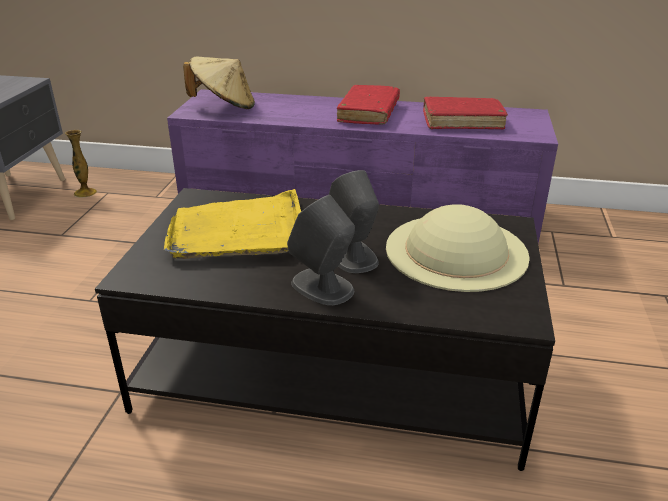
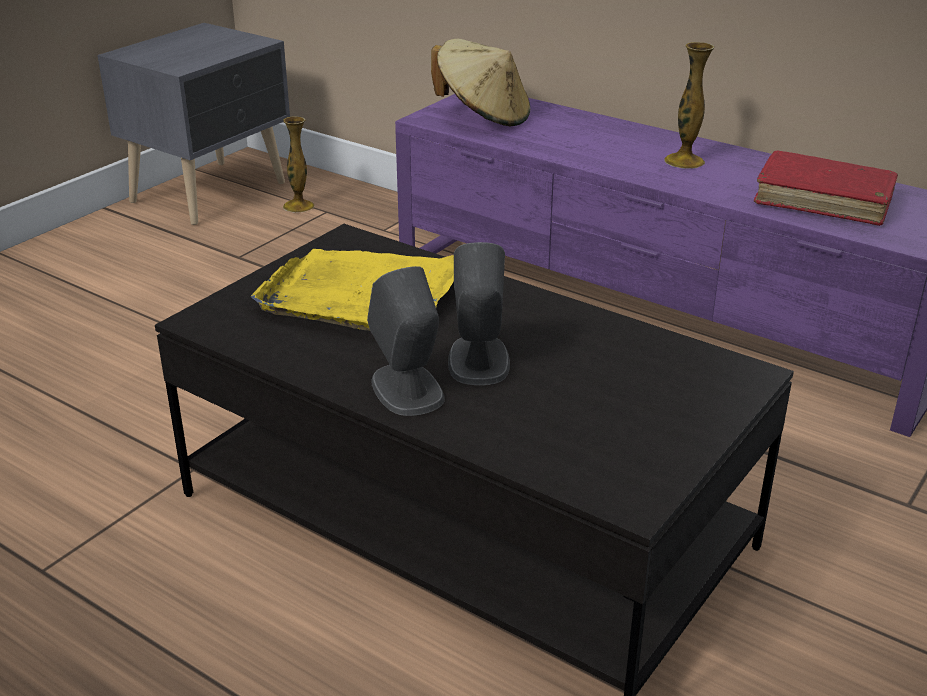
camera: 25 degrees right, 0 degrees up
(368, 113) = (684, 161): red book -> vase
(456, 251) = (626, 389): beige hat -> none

